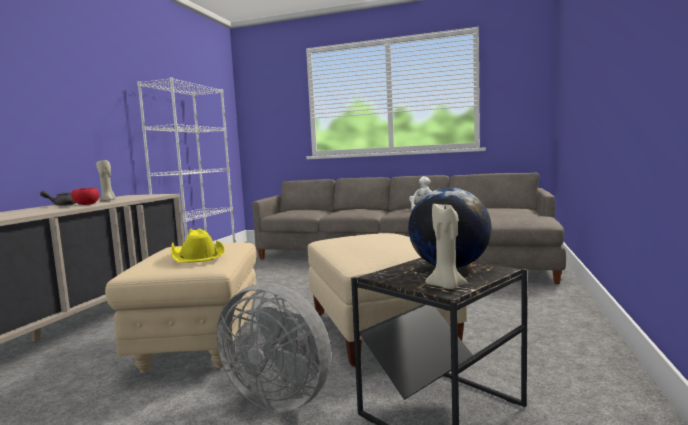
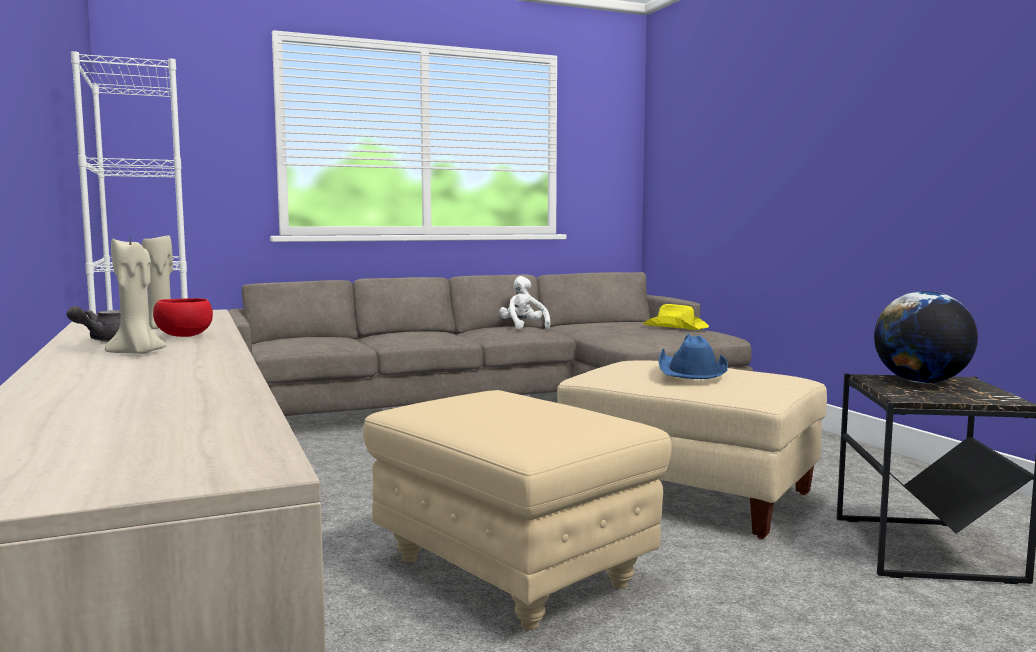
camera: 40 degrees left, 0 degrees up
(197, 256) = (544, 413): yellow hat -> yellow hat (675, 327)
(281, 397) = (774, 589): grey fan -> none
(370, 242) = (691, 371): none -> blue hat
(446, 287) = (994, 397): beige candle -> beige candle (137, 353)

